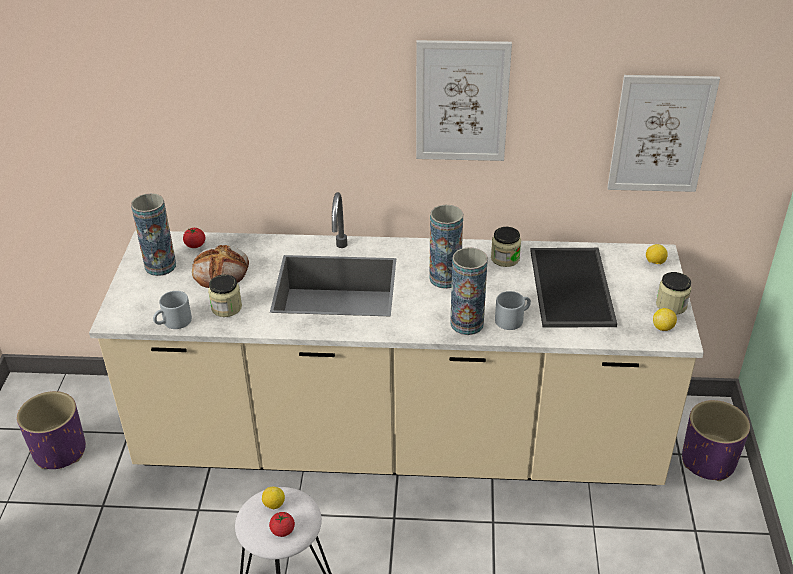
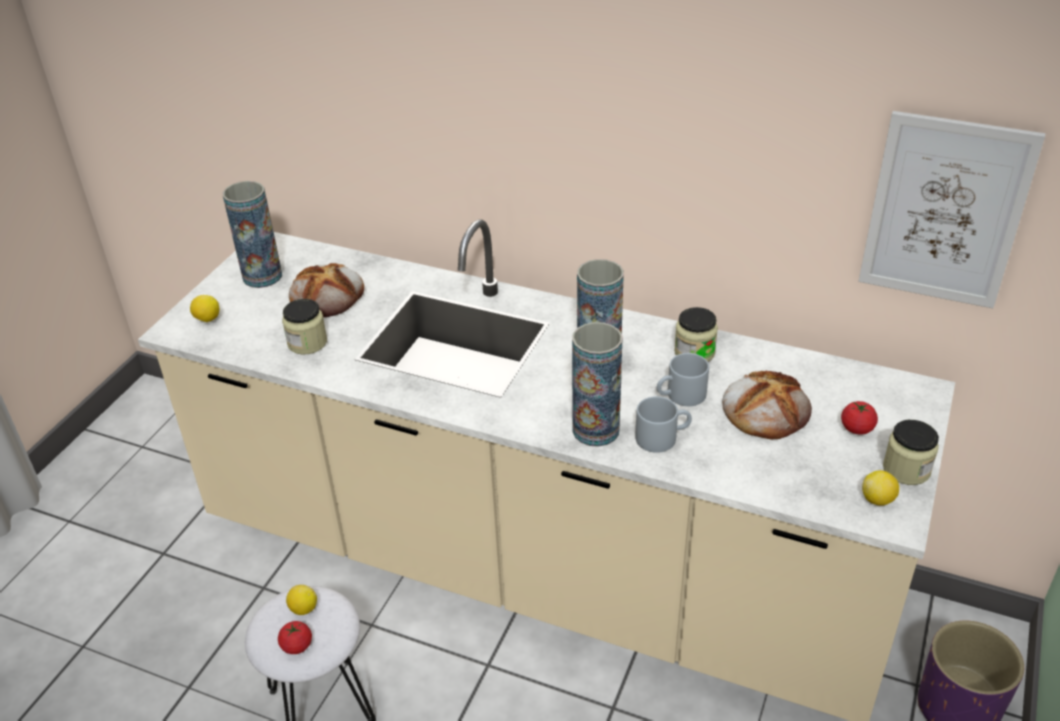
camera: 20 degrees right, 0 degrees up
(60, 451) = (150, 477): purple planter -> none
(173, 322) = (236, 348): grey mug -> grey mug (680, 396)
(195, 245) = (316, 259): tomato -> tomato (857, 428)
(462, 101) = (656, 119): picture -> none
(569, 286) = (765, 409): tray -> bread
(654, 262) = (910, 402): lemon -> lemon (207, 319)

